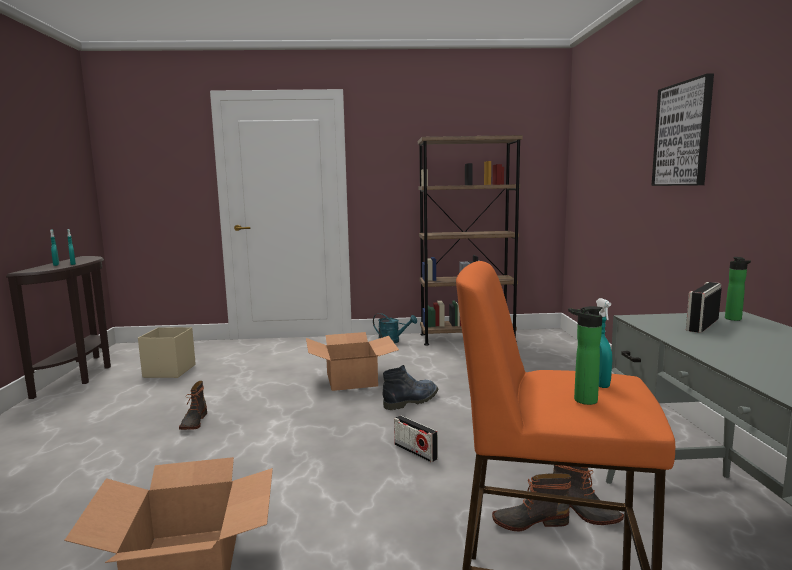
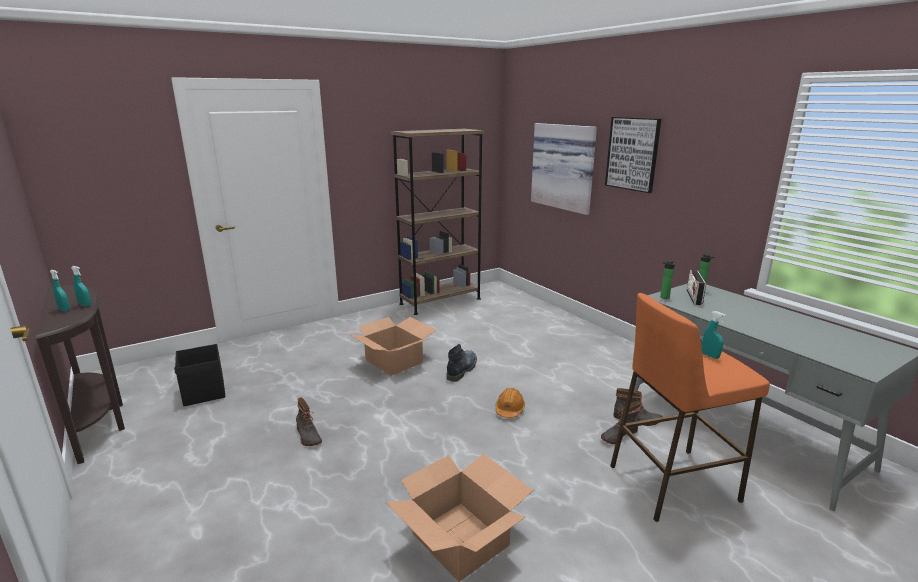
camera: 30 degrees left, 10 degrees up
(169, 371) = (203, 393): beige storage box -> black storage box
(393, 341) = (384, 316): turquoise watering can -> none
(415, 451) = (509, 409): radio -> orange hard hat
(582, 400) = (719, 370): bottle -> bottle (663, 297)
(617, 172) = (564, 167): none -> picture

